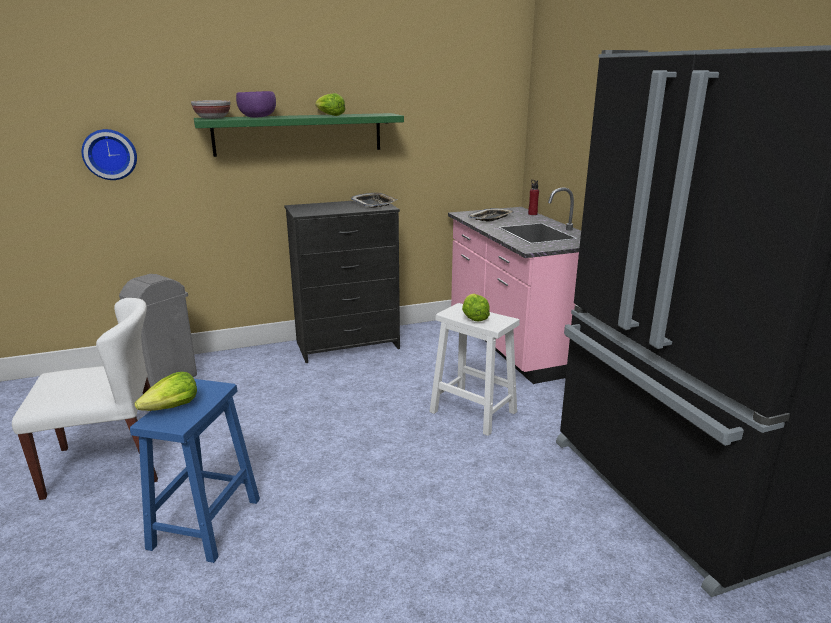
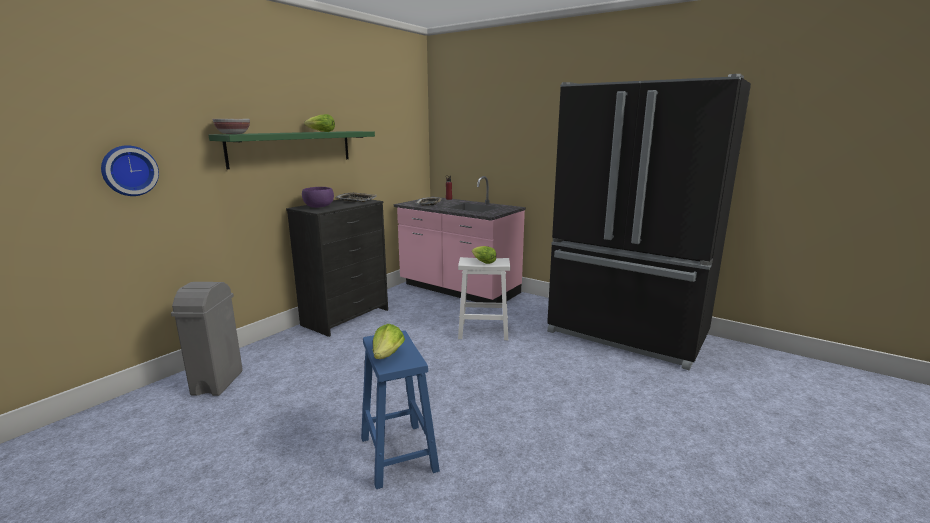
camera: 35 degrees left, 5 degrees down
(109, 463) = (252, 455): white chair -> none
(258, 117) = (270, 133): purple bowl -> purple bowl (319, 207)

